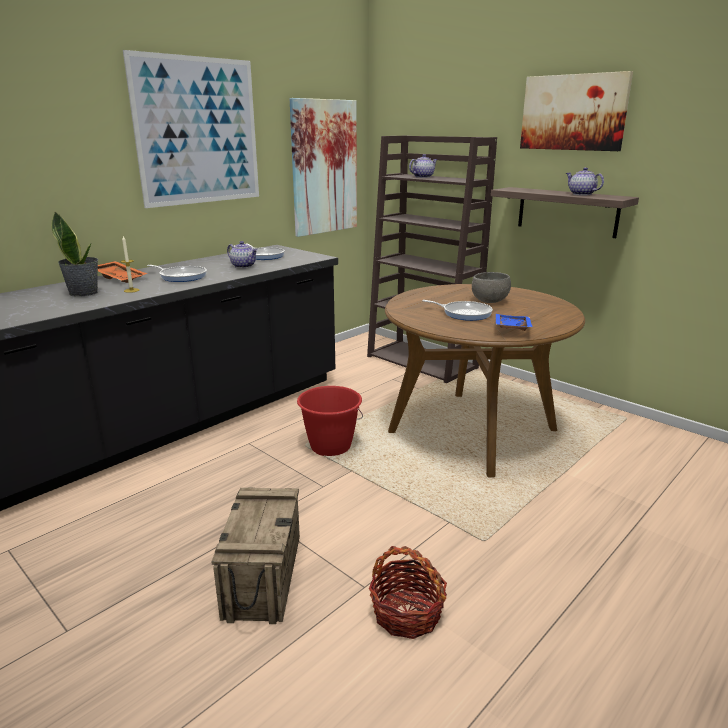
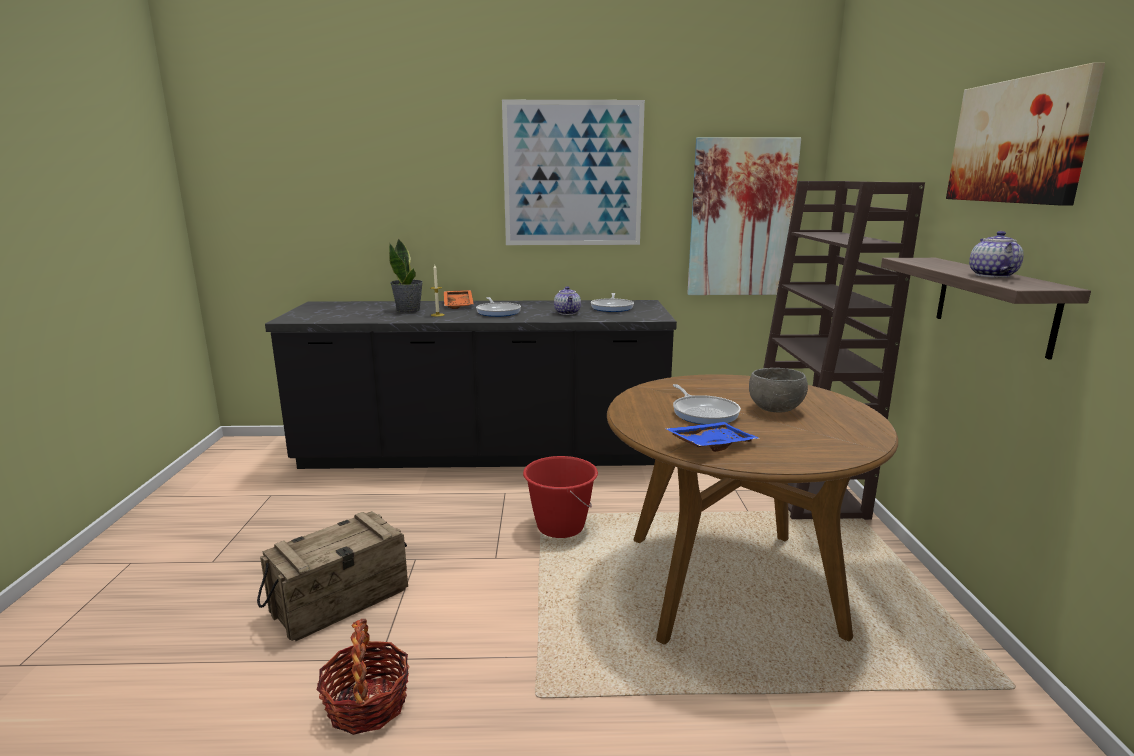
camera: 45 degrees right, 5 degrees down
(422, 177) = (834, 235): teapot -> none

